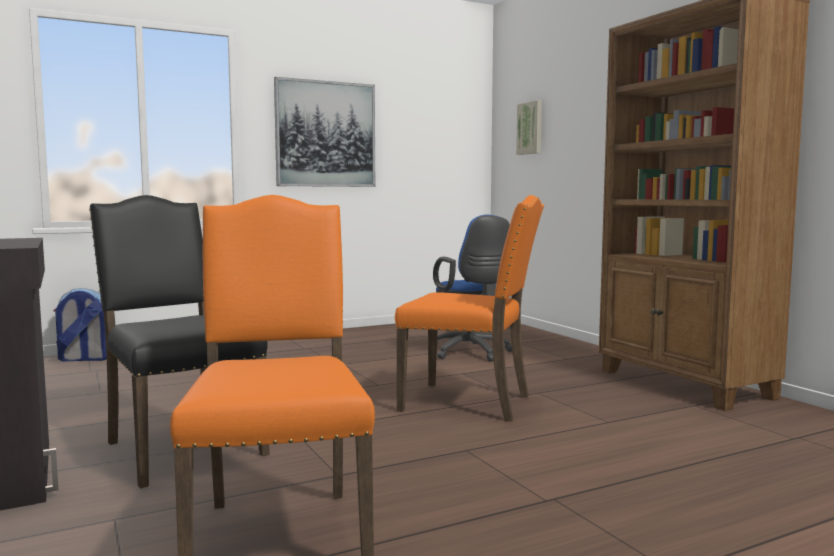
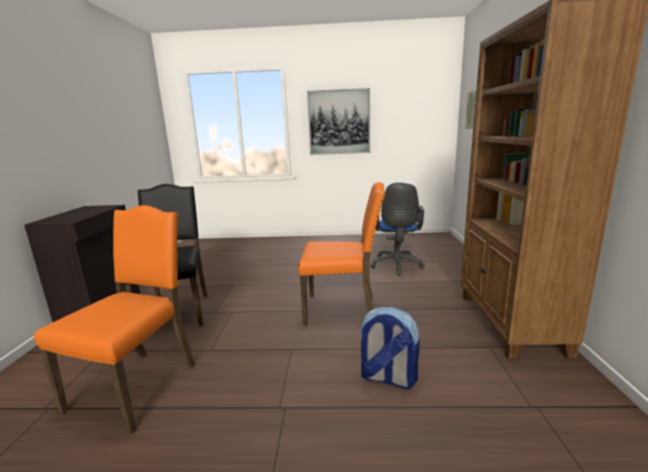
camera: 30 degrees right, 10 degrees up
(85, 359) = (215, 242): backpack -> backpack (387, 378)
(469, 402) = (342, 309): orange chair -> orange chair turned 45 degrees counterclockwise

